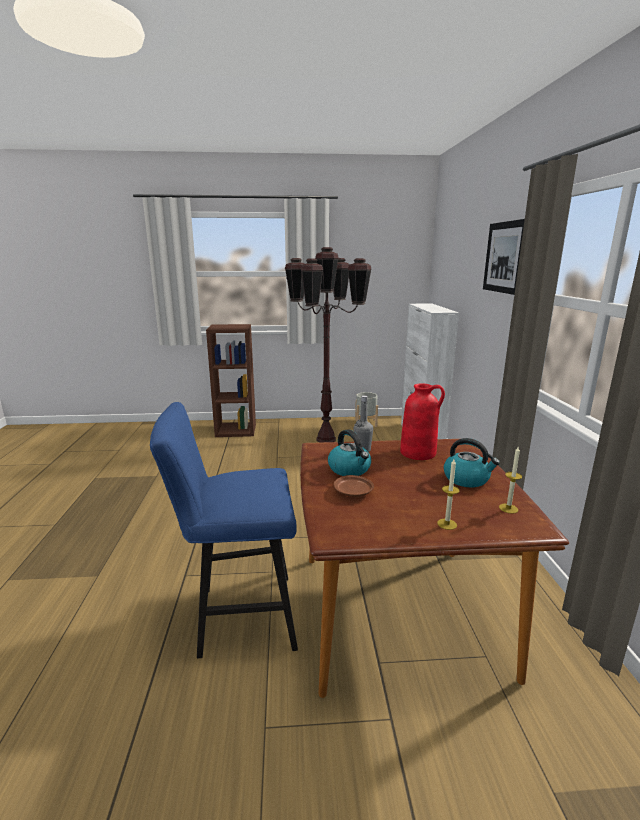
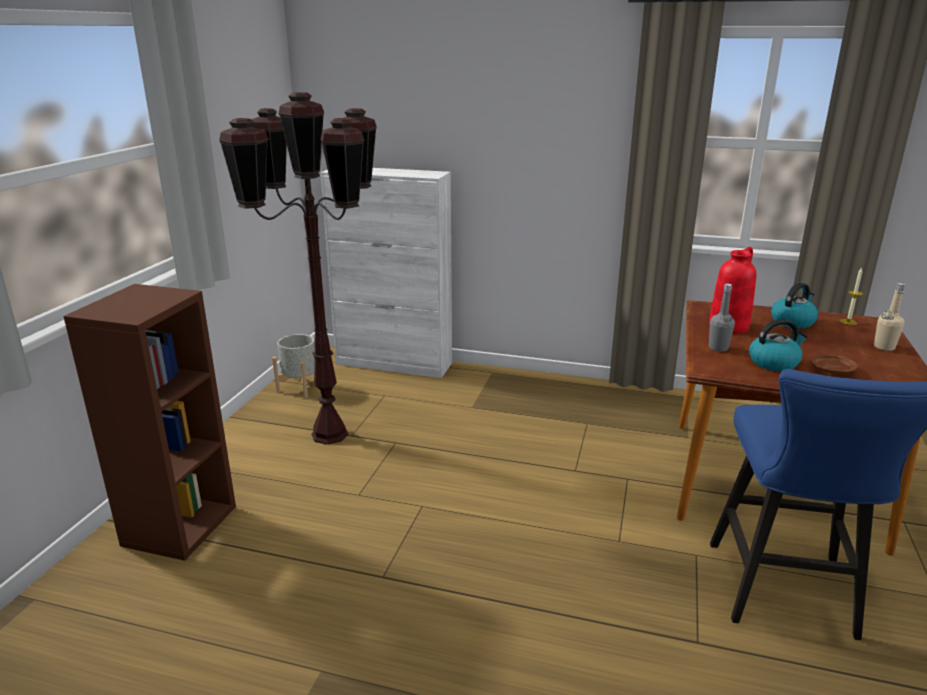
camera: 70 degrees left, 5 degrees up
(447, 524) = (884, 347): candle -> beige bottle
(504, 257) = (560, 96): picture -> none

